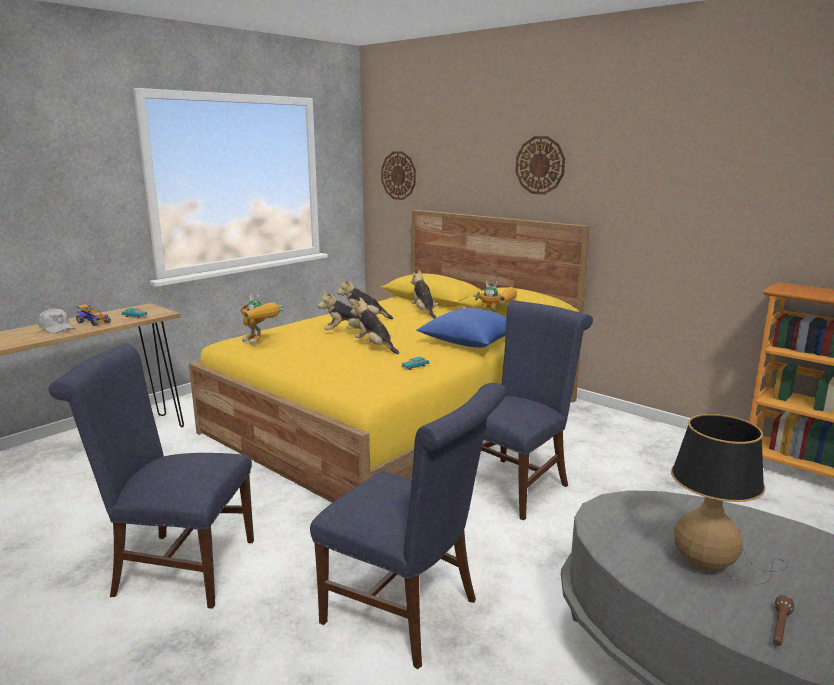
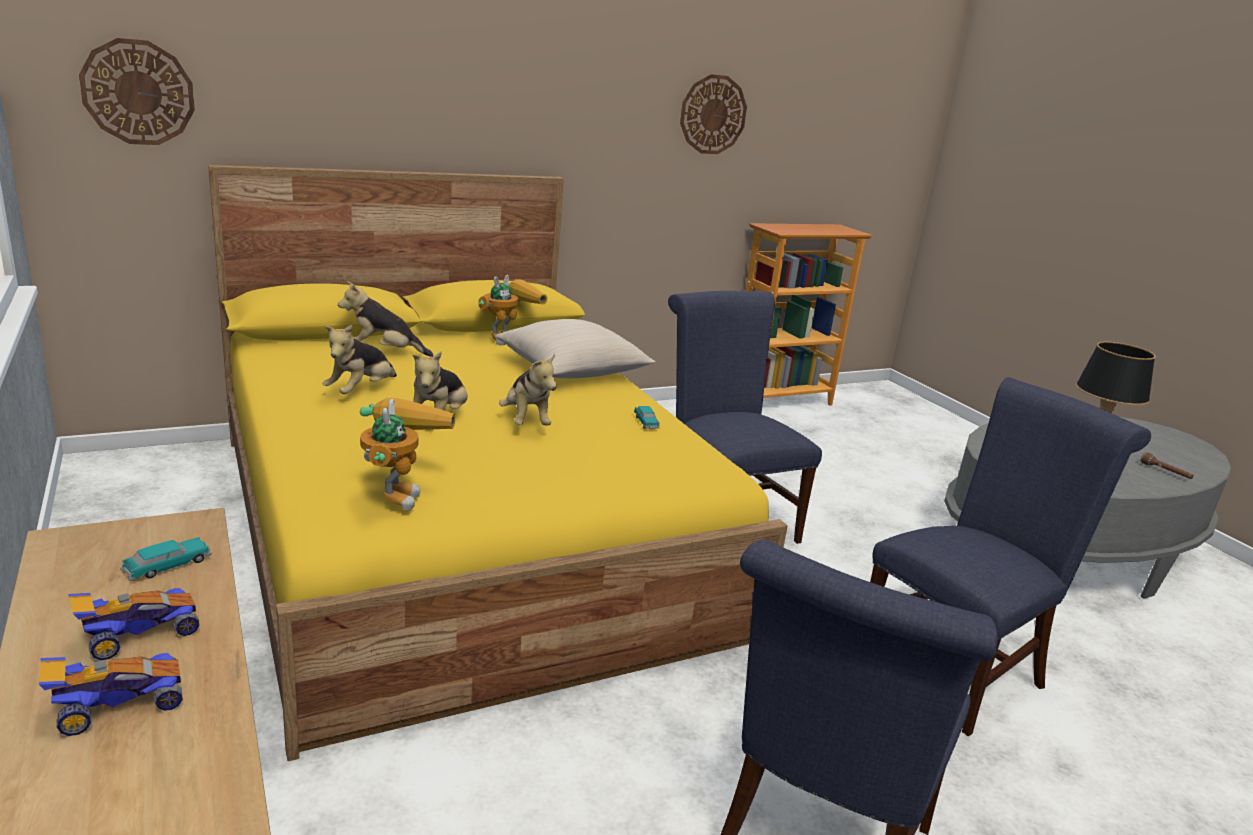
camera: 70 degrees left, 5 degrees up
(57, 328) = (117, 705): white cap -> toy car
(260, 342) = (398, 491): toy robot -> toy robot turned 60 degrees counterclockwise
(375, 347) = (526, 421): plush toy -> plush toy turned 90 degrees counterclockwise
(470, 342) = (572, 370): blue pillow -> beige pillow
(540, 165) = (473, 87): wall clock -> wall clock (713, 114)

